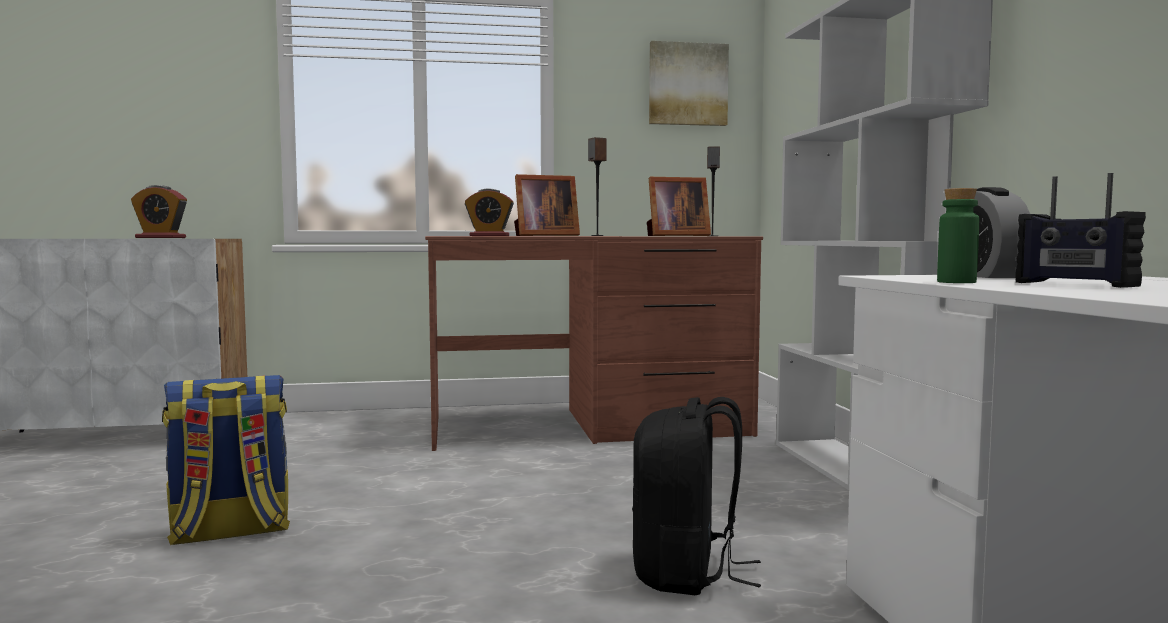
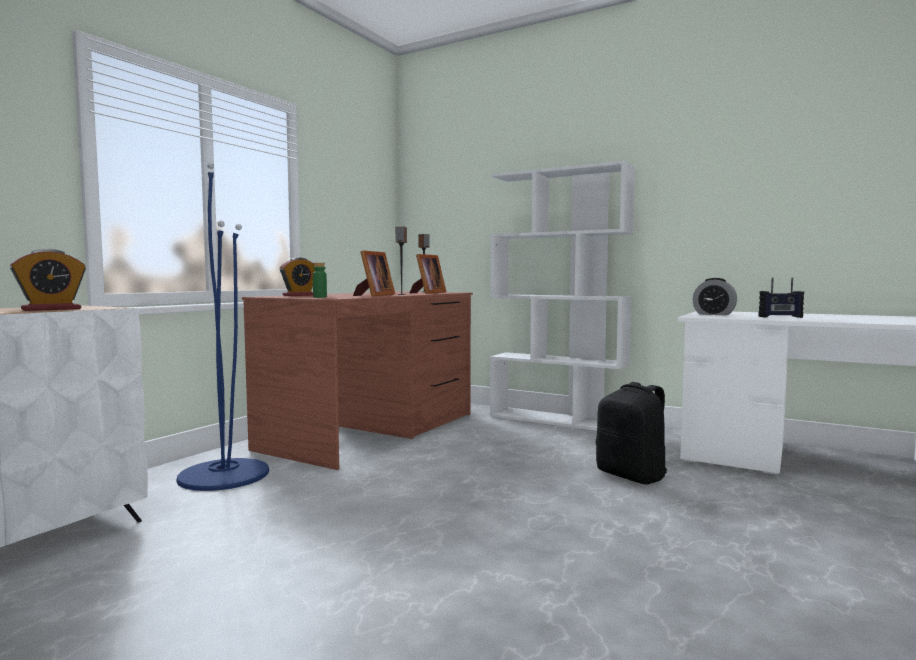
camera: 50 degrees left, 0 degrees up
(230, 532) = (401, 553): backpack -> none
(357, 429) = (224, 475): none -> blue floor lamp
(687, 84) = (366, 185): picture -> none
(956, 282) = (753, 318): green bottle -> green bottle (320, 297)

